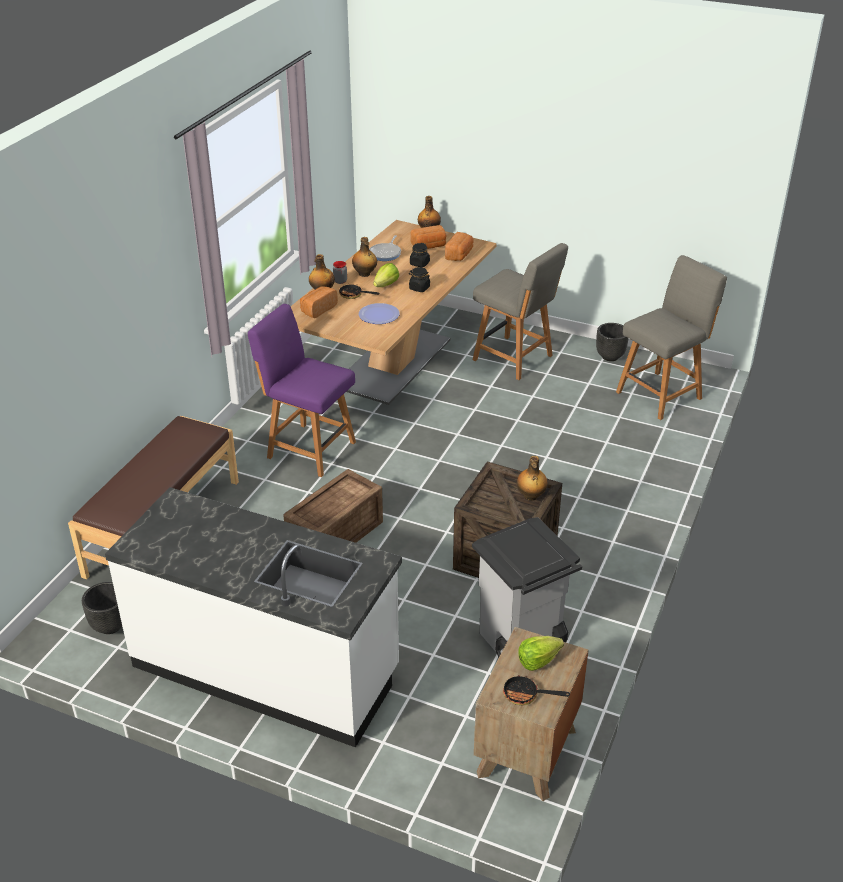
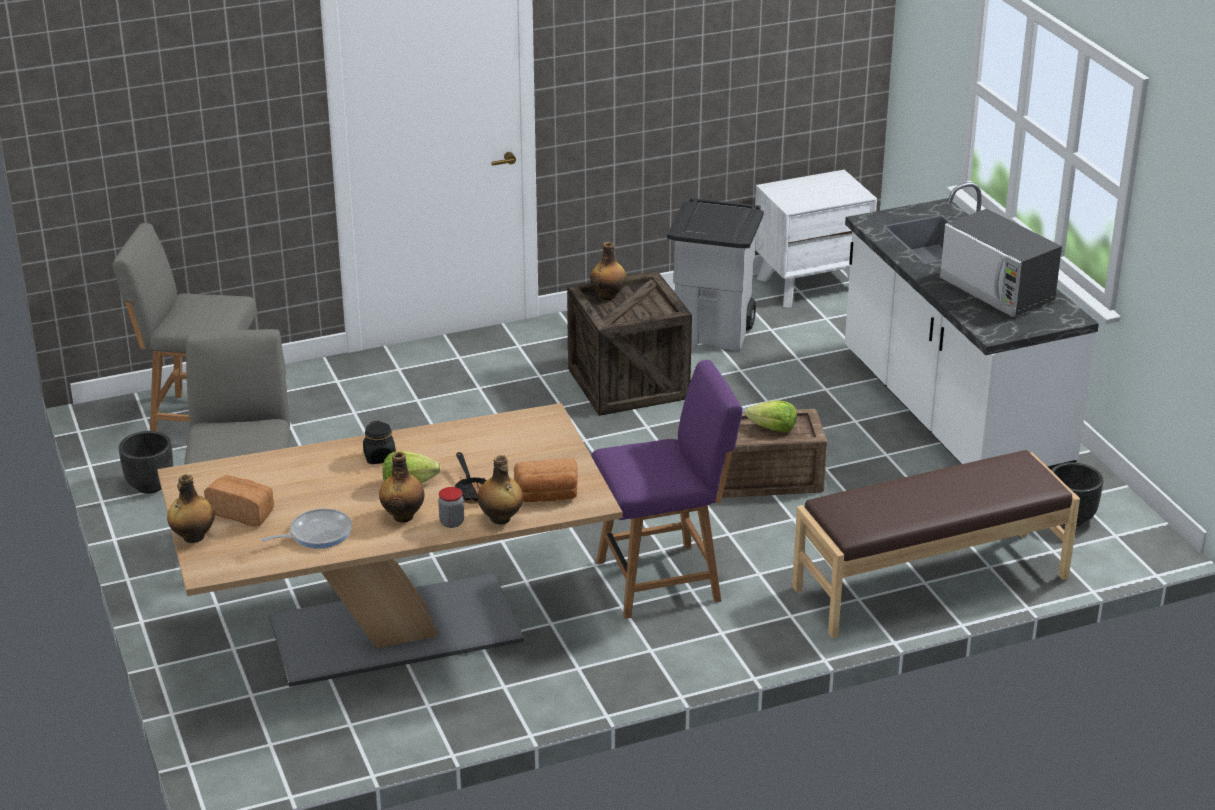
camera: 135 degrees left, 5 degrees down
(207, 543) = (997, 291): none -> microwave
(308, 449) = (663, 580): purple chair -> purple chair turned 90 degrees counterclockwise
(379, 315) = (491, 448): plate -> none
(419, 263) = (309, 492): black jar -> none
(459, 255) = (237, 476): bread -> none
(526, 695) = (837, 186): frying pan -> none
(527, 752) = (811, 284): brown nightstand -> white nightstand
(538, 661) = (800, 194): lettuce -> lettuce (773, 429)

